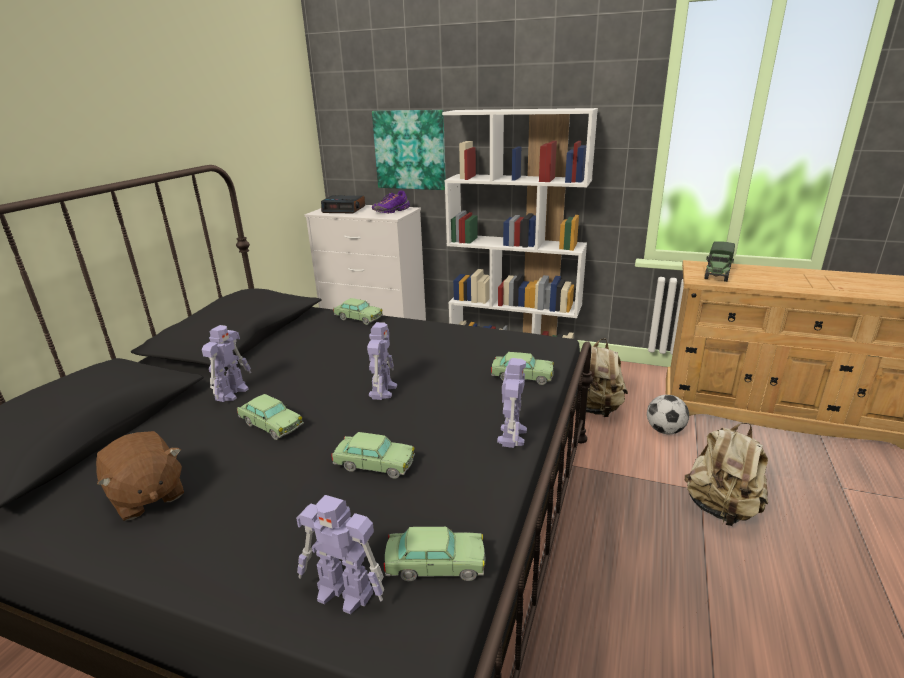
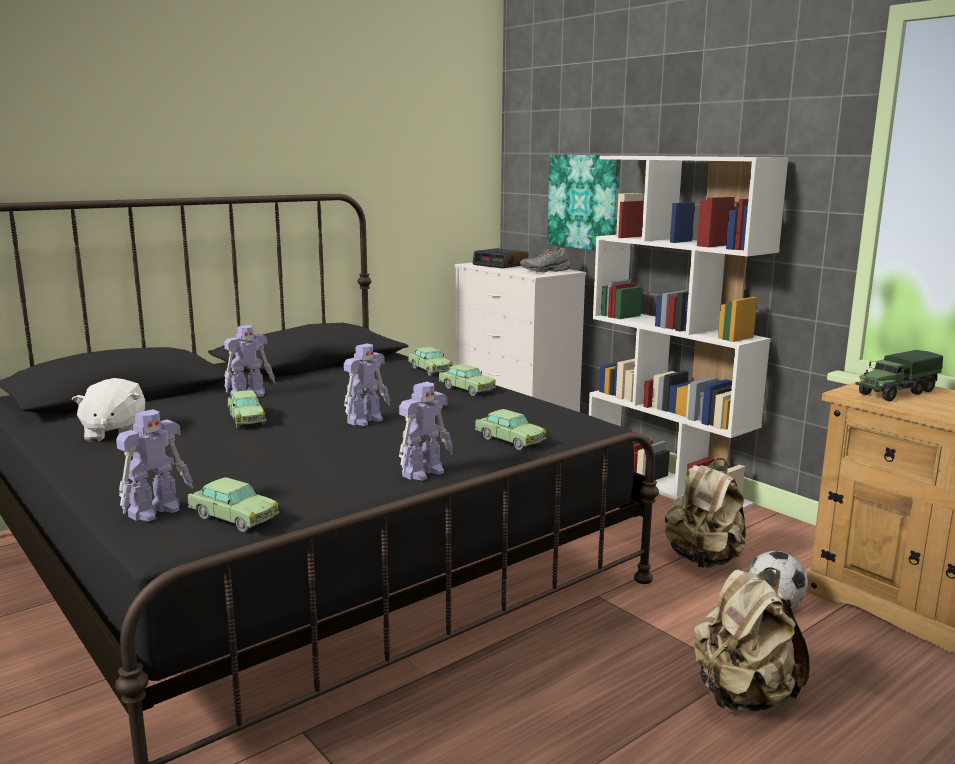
camera: 30 degrees right, 10 degrees down
(147, 496) = (114, 434): brown plush toy -> white plush toy
(345, 593) = (156, 511): toy robot -> toy robot turned 105 degrees counterclockwise
(374, 464) = (282, 459): toy car -> toy car (466, 389)
(391, 211) = (545, 271): purple shoe -> grey shoe

